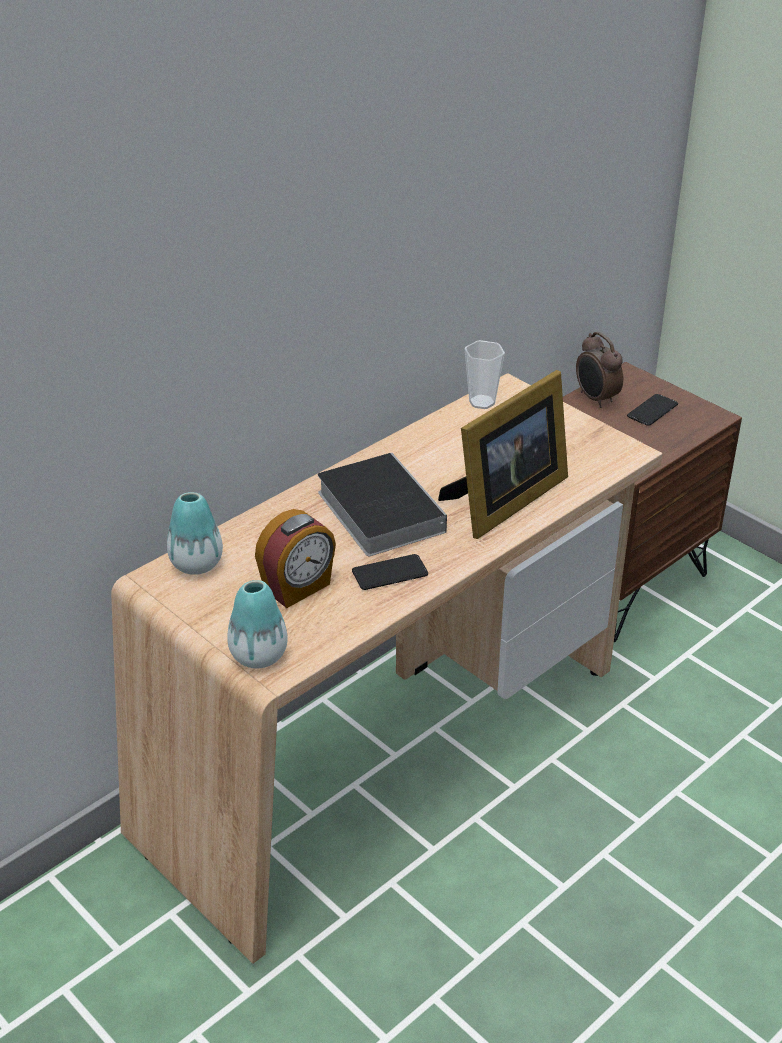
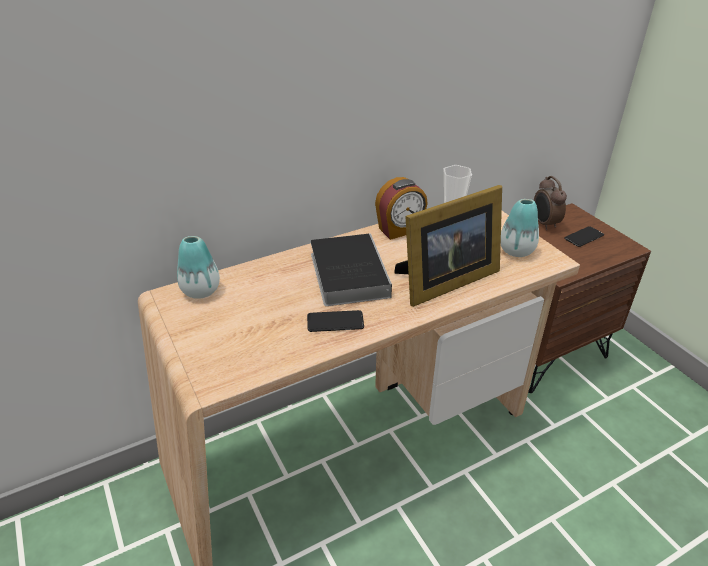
camera: 15 degrees right, 0 degrees up
(258, 656) = (205, 370): vase -> vase (516, 251)
(298, 588) = (262, 321): alarm clock -> alarm clock (400, 230)

